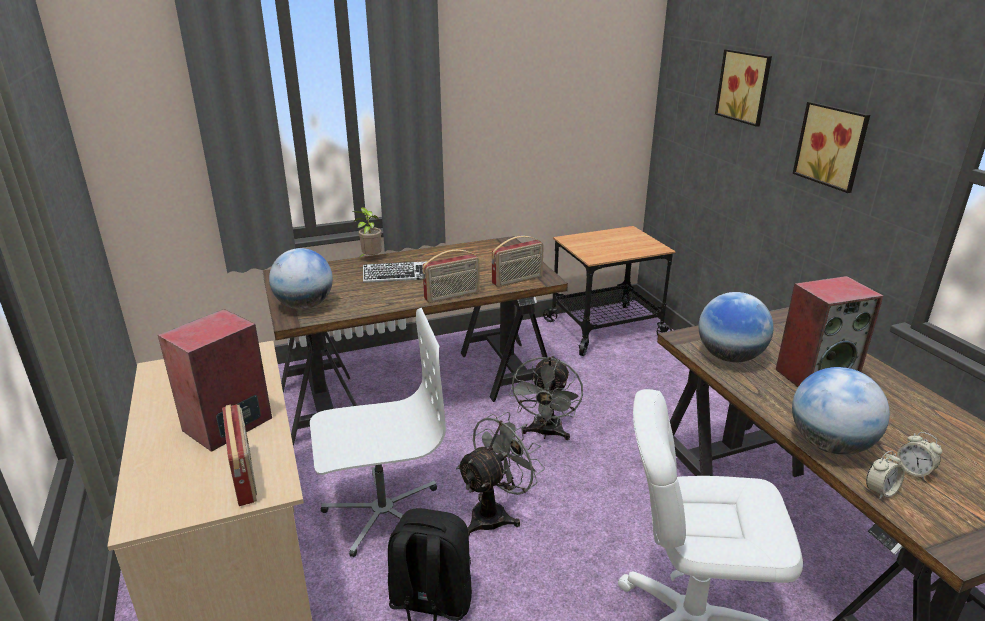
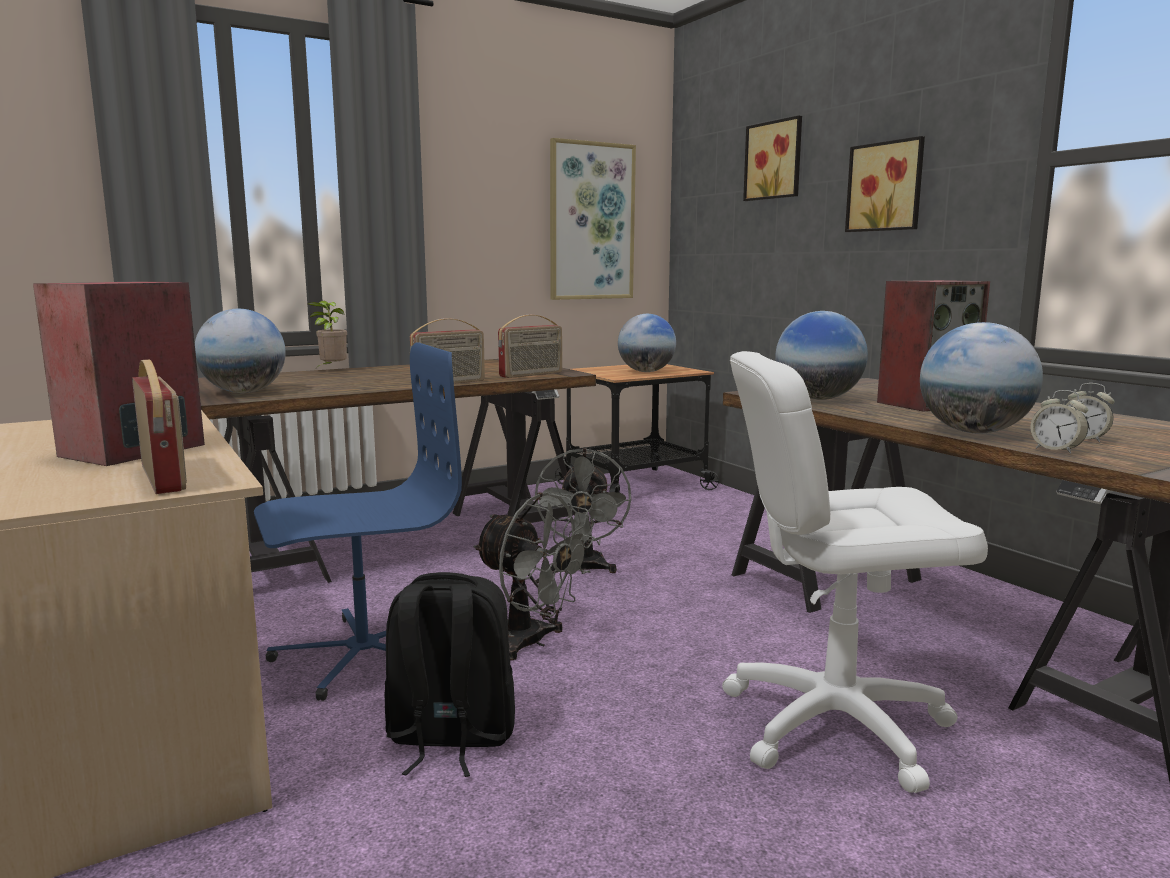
camera: 10 degrees left, 15 degrees down
(382, 512) = (362, 654): white office chair -> blue office chair
(395, 276) = (369, 376): keyboard -> none
(495, 513) = (531, 642): grey fan -> grey fan turned 90 degrees clockwise
(584, 114) = (591, 222): none -> picture
(619, 248) = (646, 372): none -> globe
(880, 491) = (1056, 450): alarm clock -> alarm clock turned 90 degrees clockwise

